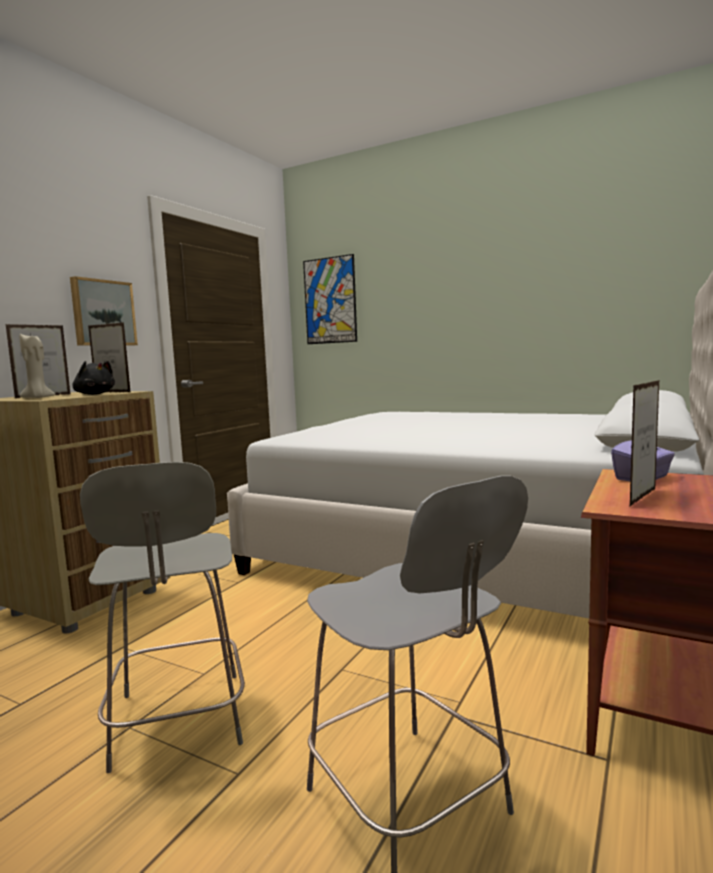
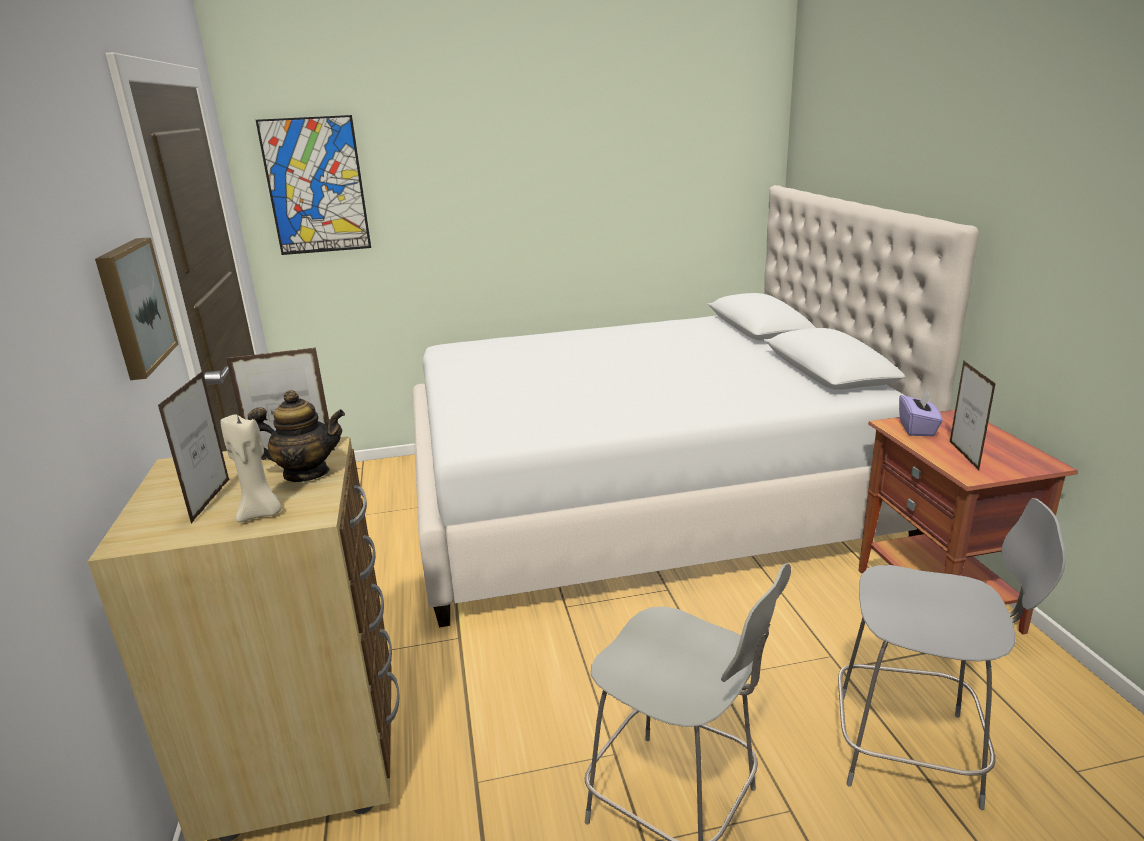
camera: 40 degrees left, 15 degrees up
(94, 394) = (306, 473): black plush toy -> teapot

